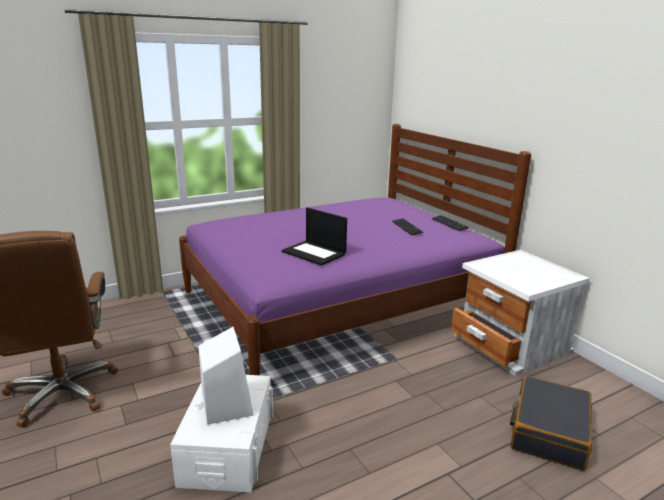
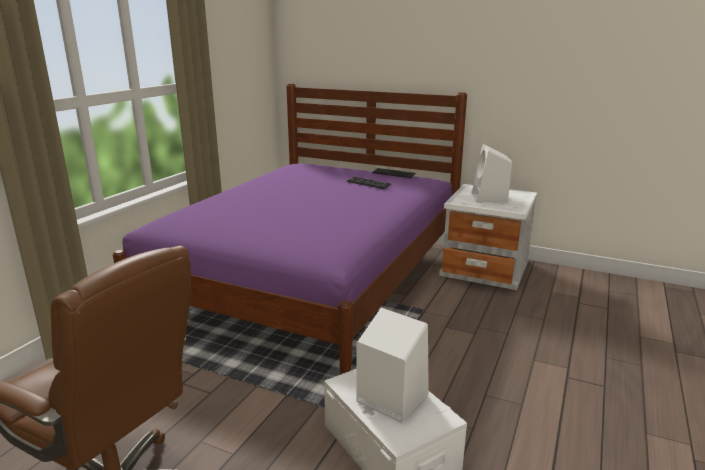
camera: 35 degrees left, 0 degrees up
(314, 253) = (333, 223): laptop -> none
(521, 269) = (489, 198): none -> white speaker
(548, 432) = (582, 319): black suitcase -> none

